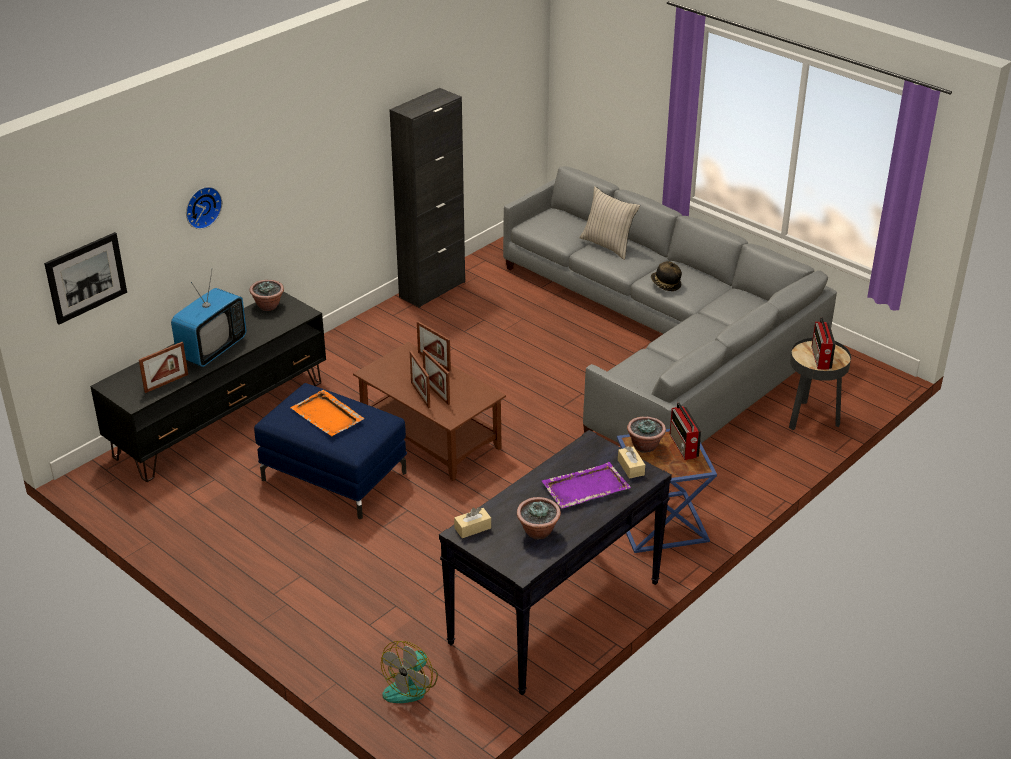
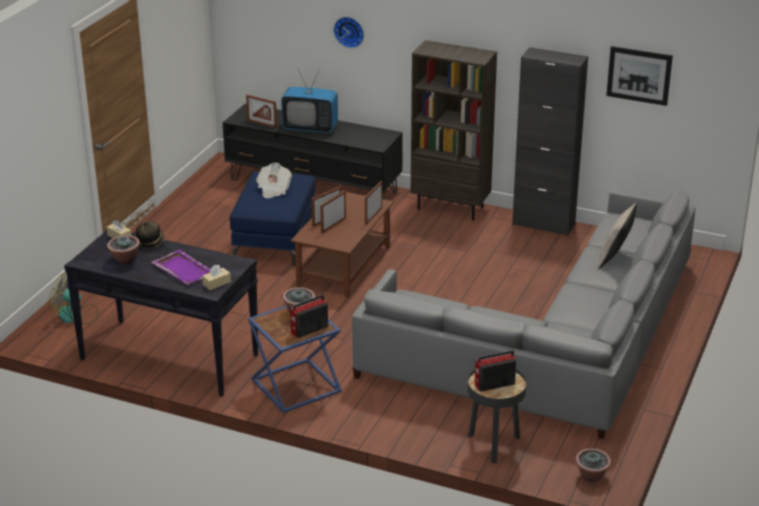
camera: 70 degrees right, 5 degrees down
(86, 277) = (257, 30): picture -> picture (639, 75)
(268, 306) = (377, 133): potted plant -> potted plant (591, 476)
(327, 416) = (273, 190): orange tray -> newspaper
(354, 336) = (451, 208): none -> brown bookcase
(665, 284) = (571, 295): hat -> hat (150, 242)

